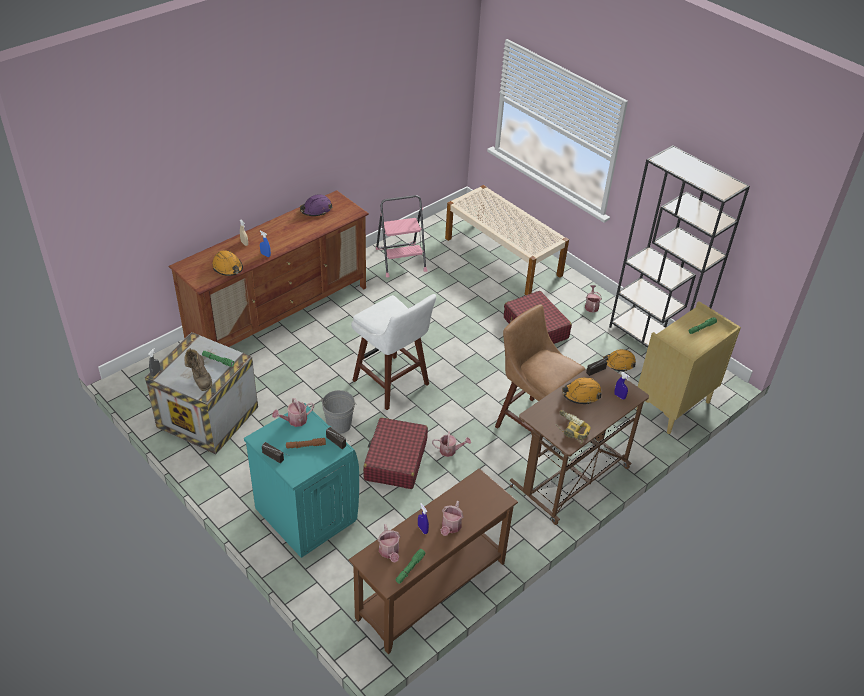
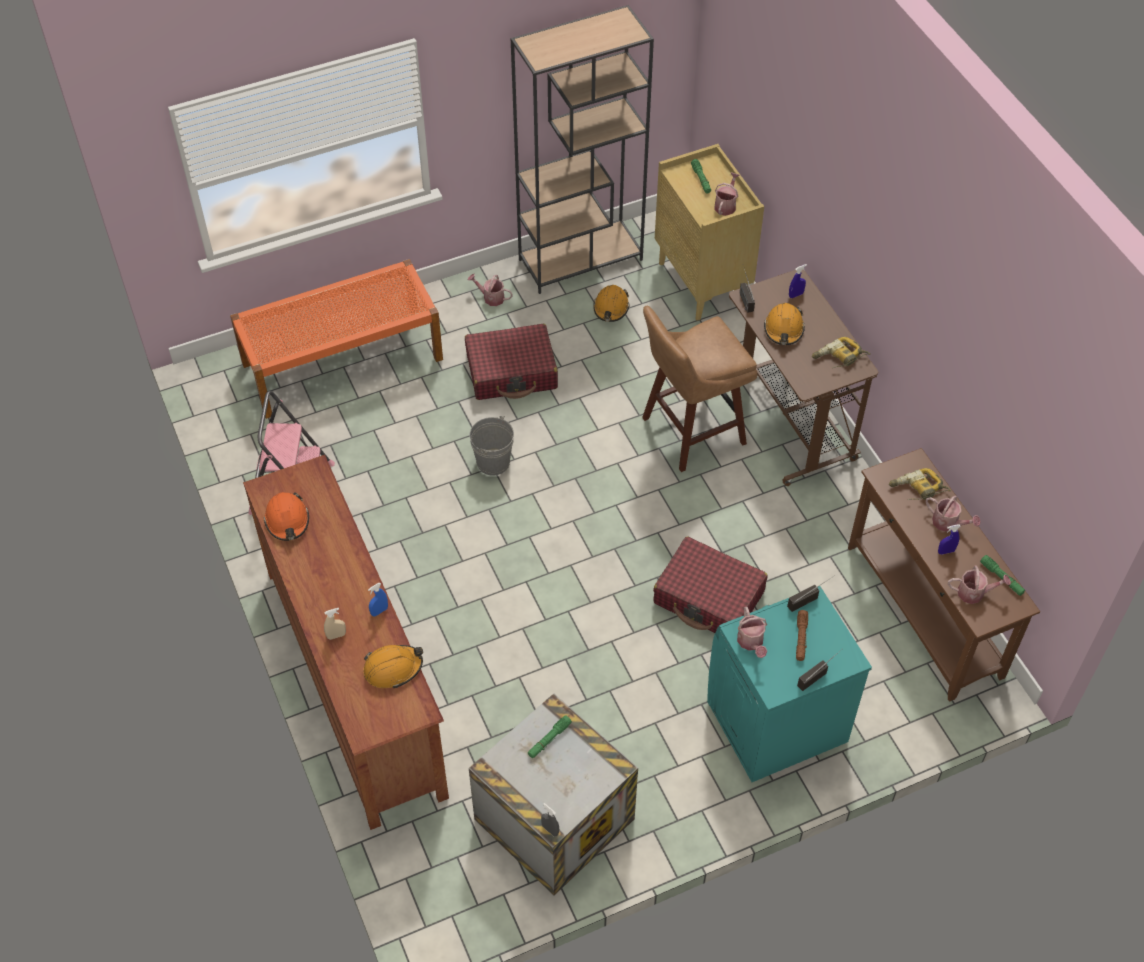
camera: 70 degrees left, 10 degrees up
(200, 378) = (582, 769): brown boot -> none
(316, 210) = (287, 521): purple hard hat -> orange hard hat
(339, 424) = (623, 649): grey bucket -> grey bucket (493, 462)
(392, 384) = (564, 566): white stool -> none
(450, 450) = (708, 532): watering can -> watering can (726, 205)
(475, 504) = (917, 490): none -> power drill
(503, 256) = (342, 360): beige bench -> orange bench

